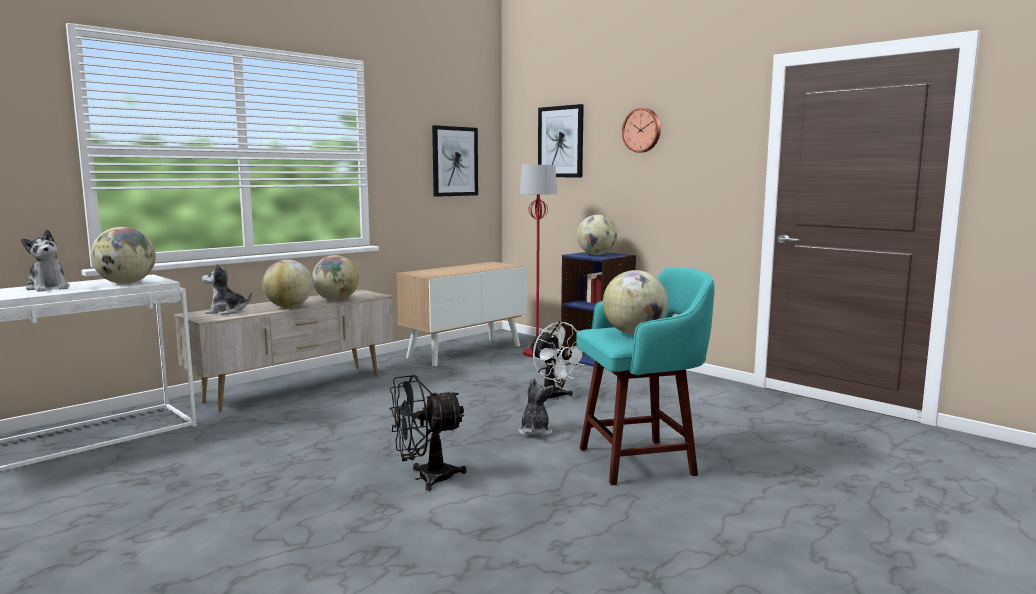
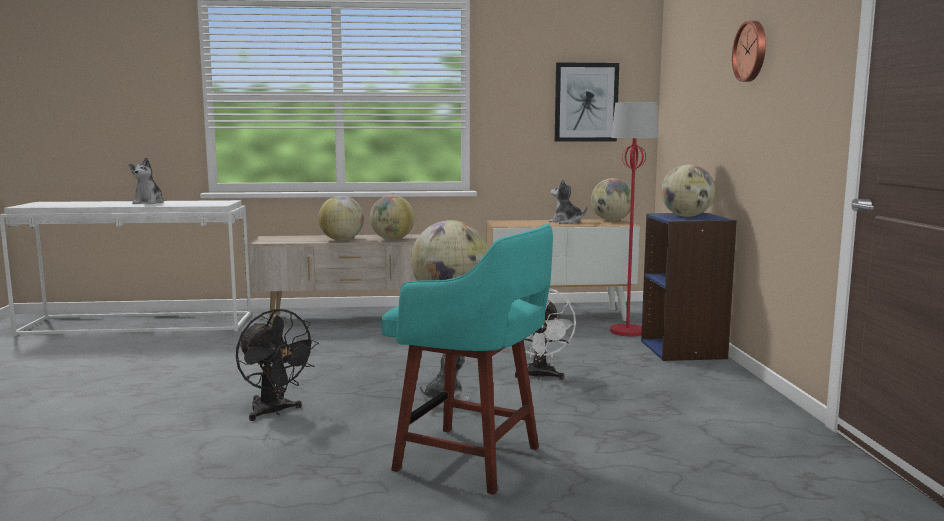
camera: 40 degrees right, 0 degrees up
(126, 283) = (195, 204): globe -> globe (611, 220)
(226, 312) = (291, 238): plush toy -> plush toy (566, 222)
(426, 478) = (274, 412): black fan -> black fan turned 150 degrees counterclockwise
(561, 142) = (694, 74): picture -> none

